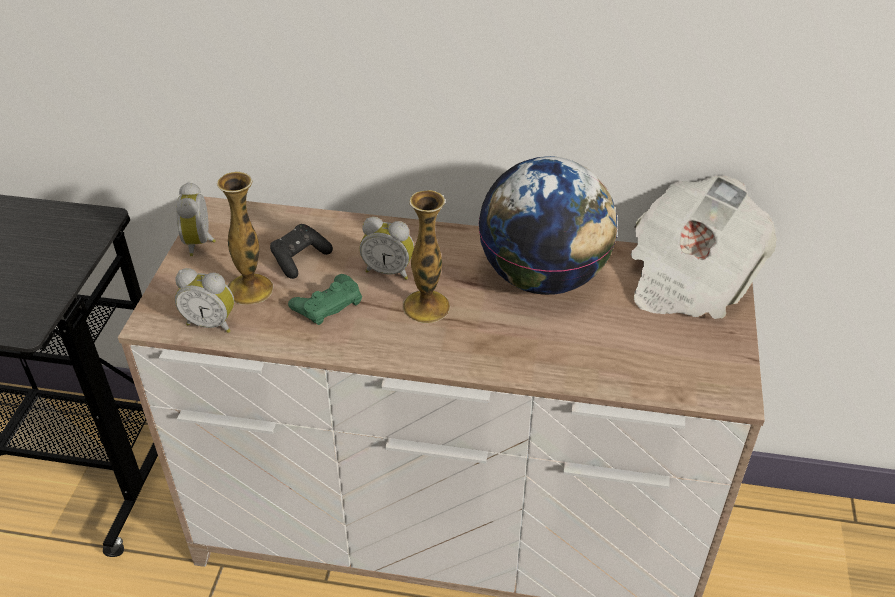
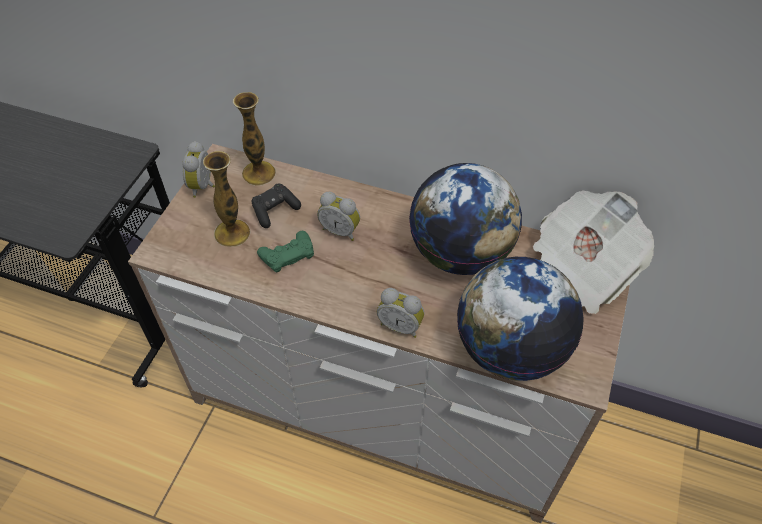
camera: 10 degrees right, 10 degrees up
(211, 322) = (198, 258): alarm clock -> alarm clock (401, 325)
(426, 306) = (362, 267): vase -> vase (258, 173)
(631, 370) = (510, 348): none -> globe

